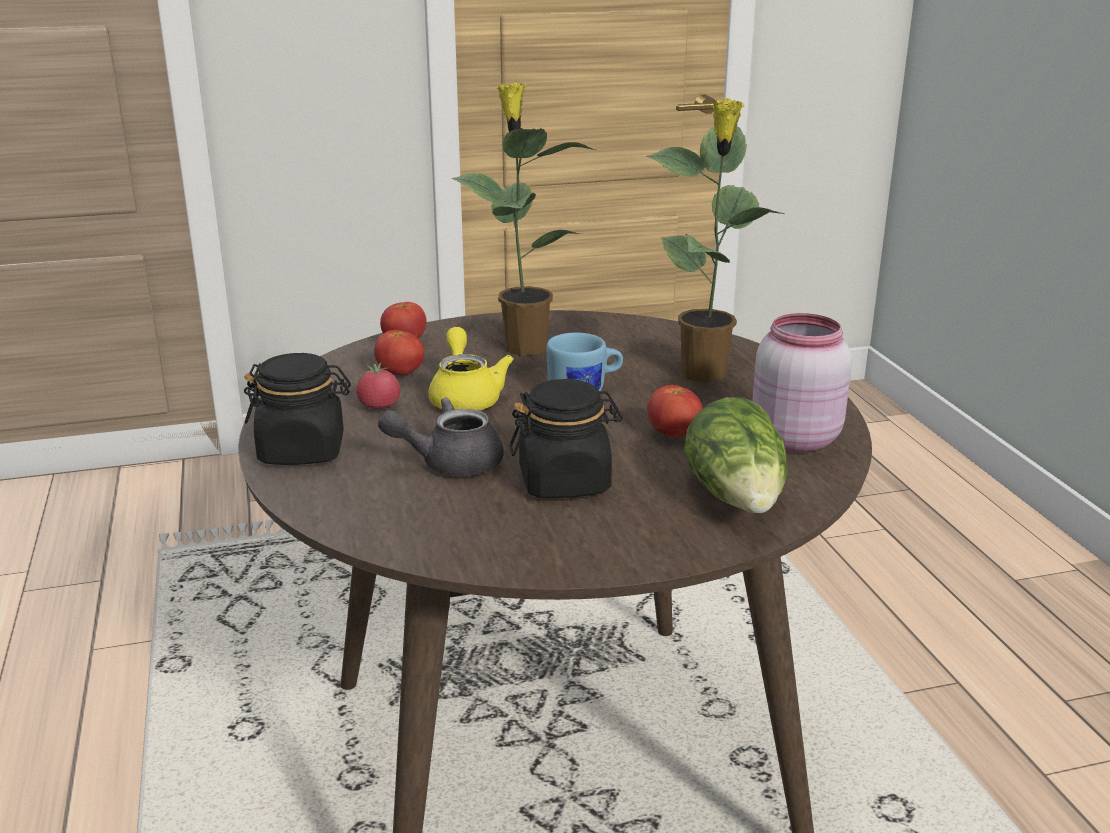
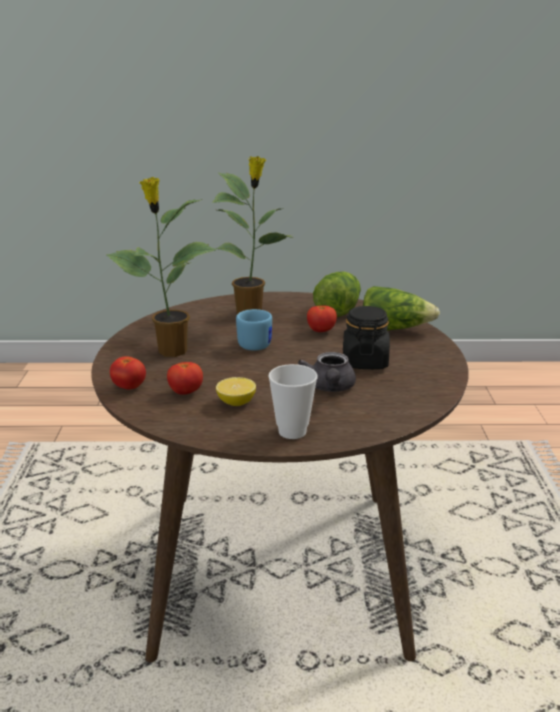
camera: 75 degrees left, 0 degrees up
(303, 451) = (292, 431): black jar -> cup
(379, 406) = (236, 403): tomato -> lemon
(465, 397) = (239, 375): yellow teapot -> none
(793, 438) = (337, 309): pink jar -> lettuce

